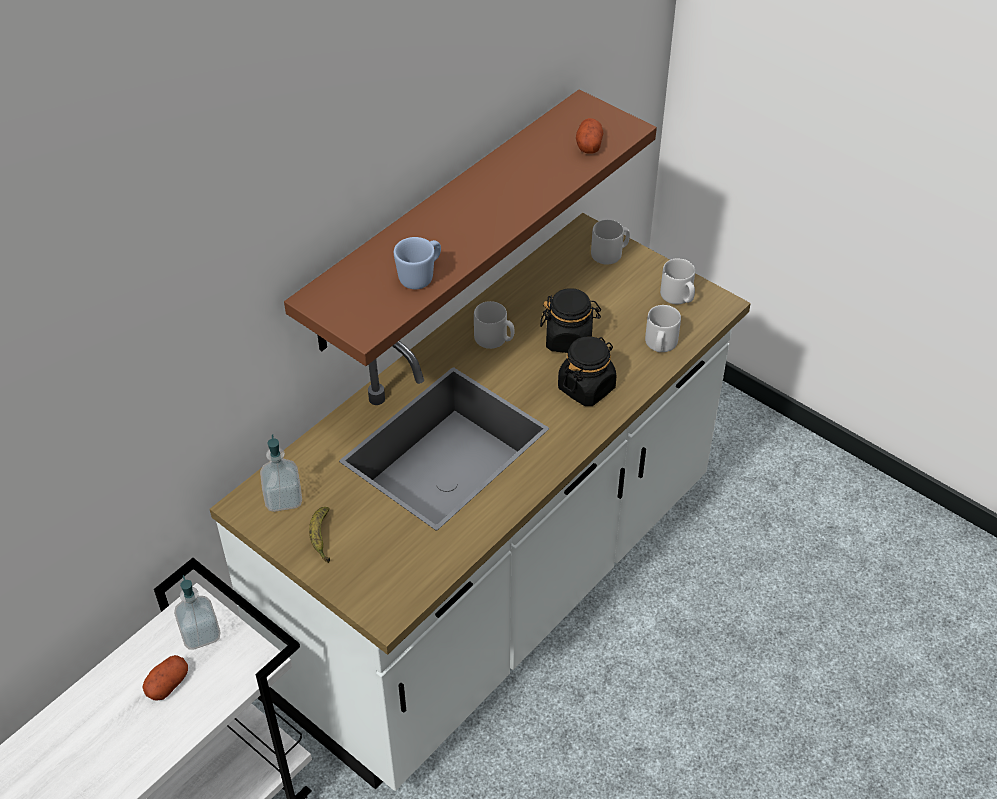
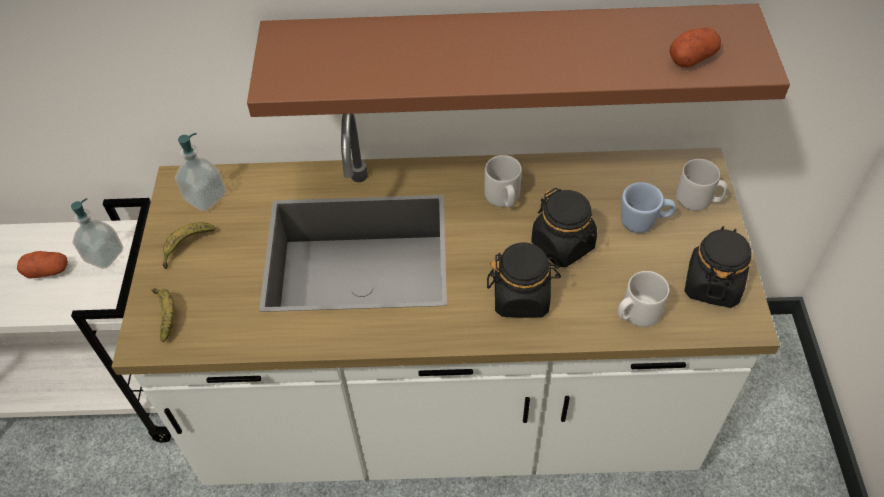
camera: 50 degrees right, 5 degrees up
(375, 586) = (166, 315): none -> banana
(421, 277) = (378, 72): blue mug -> blue mug (644, 222)
(678, 297) = (712, 284): grey mug -> black jar

